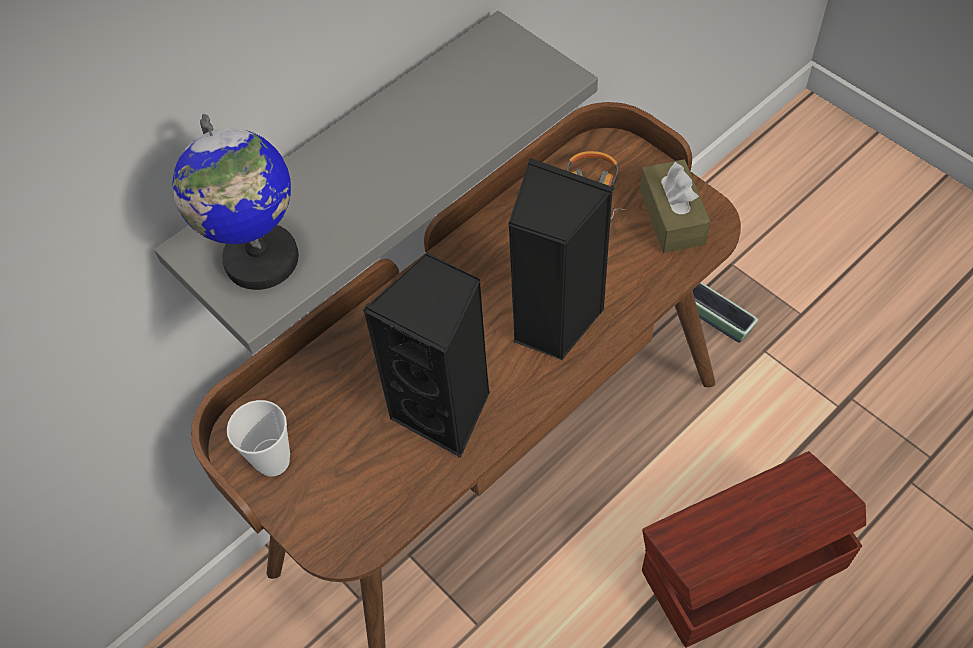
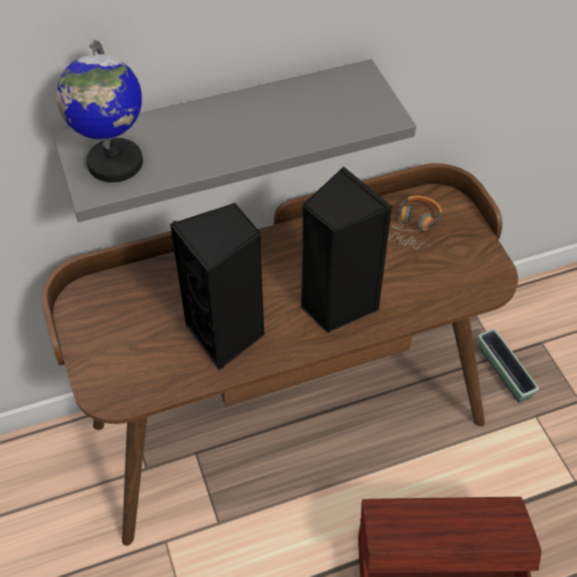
camera: 20 degrees right, 5 degrees down
(273, 461) = (93, 322): cup -> none
(672, 217) = (465, 265): brown tissue box -> none

